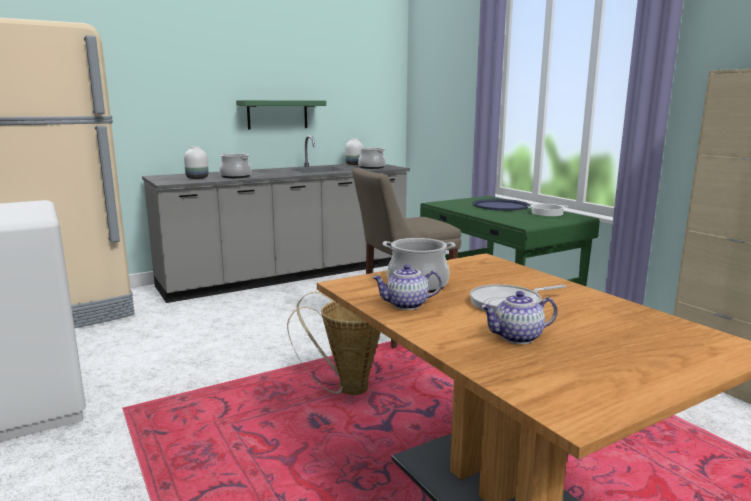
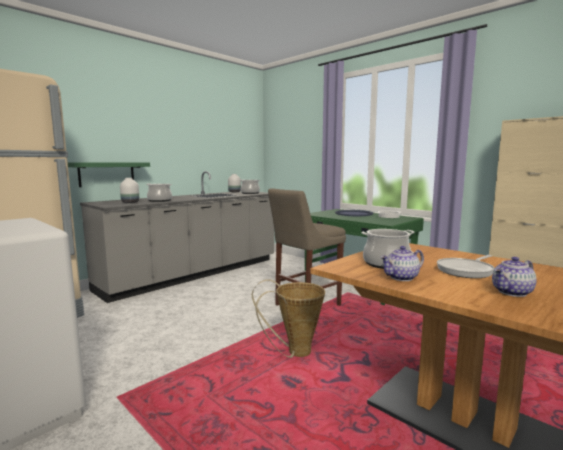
camera: 15 degrees left, 5 degrees down
(277, 114) = (181, 156): green shelf -> green shelf (107, 174)

